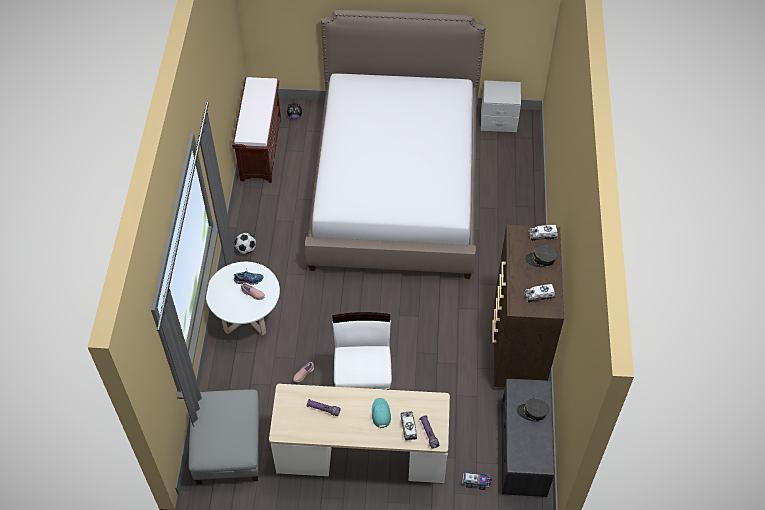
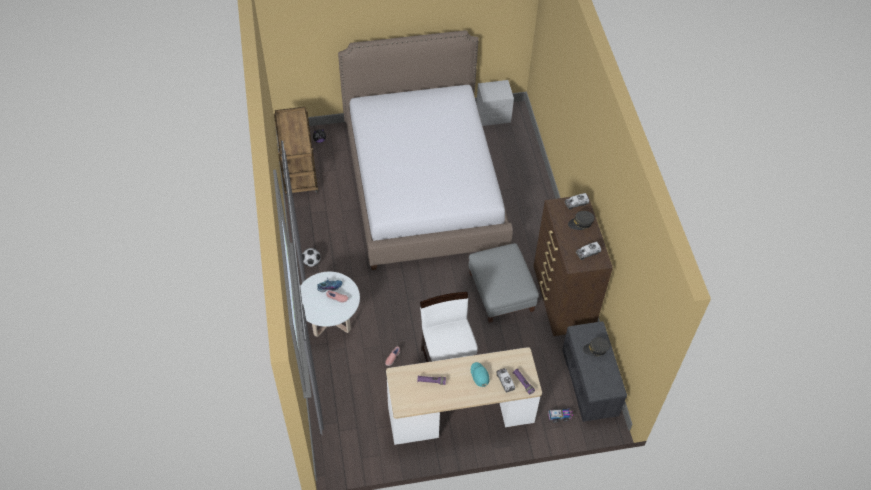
camera: 15 degrees left, 0 degrees up
(227, 445) = (346, 431): grey ottoman -> grey ottoman (500, 291)
(261, 149) = (298, 173): brown bench -> brown cart

